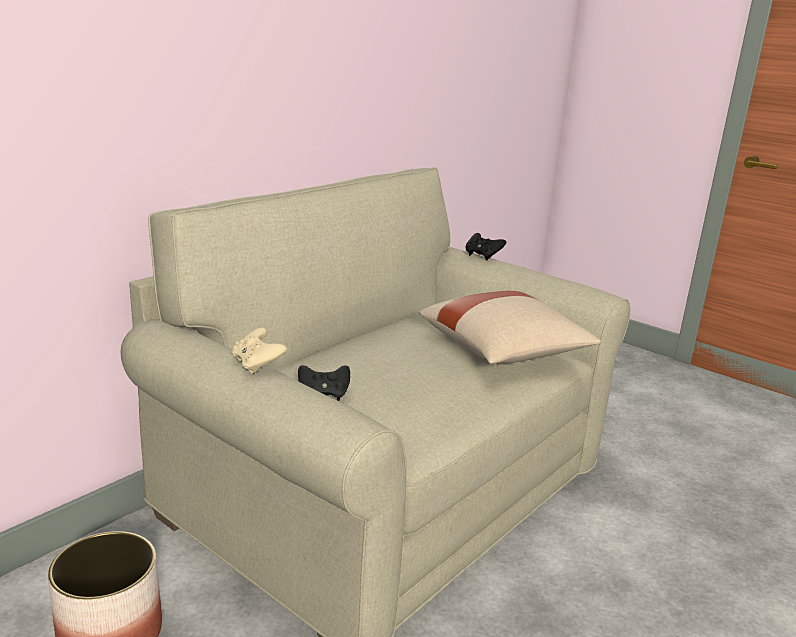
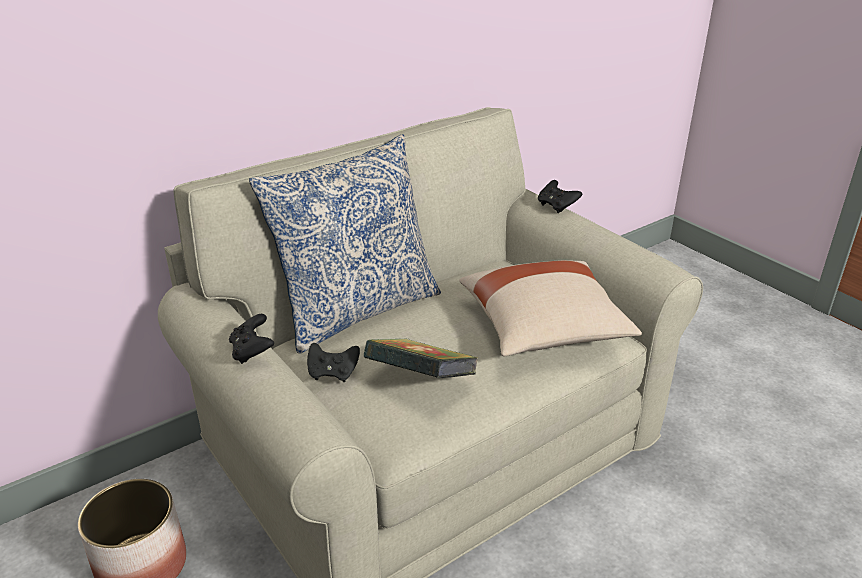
camera: 15 degrees right, 10 degrees up
(257, 364) = (252, 352): beige game controller -> black game controller
(321, 346) = (356, 310): none -> pillow
(414, 395) = (421, 382): none -> book

